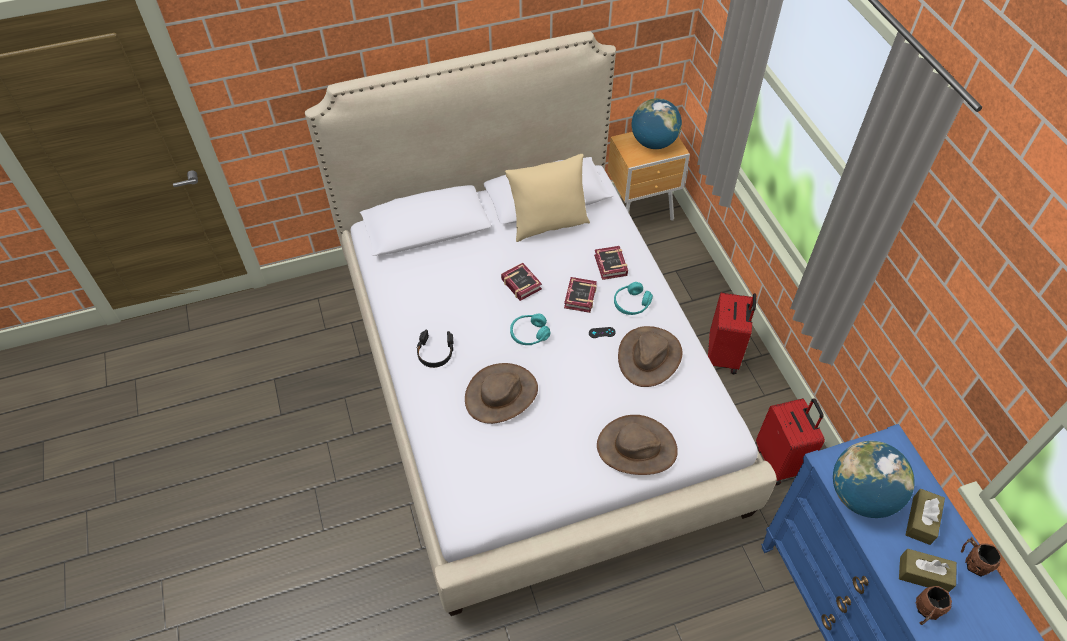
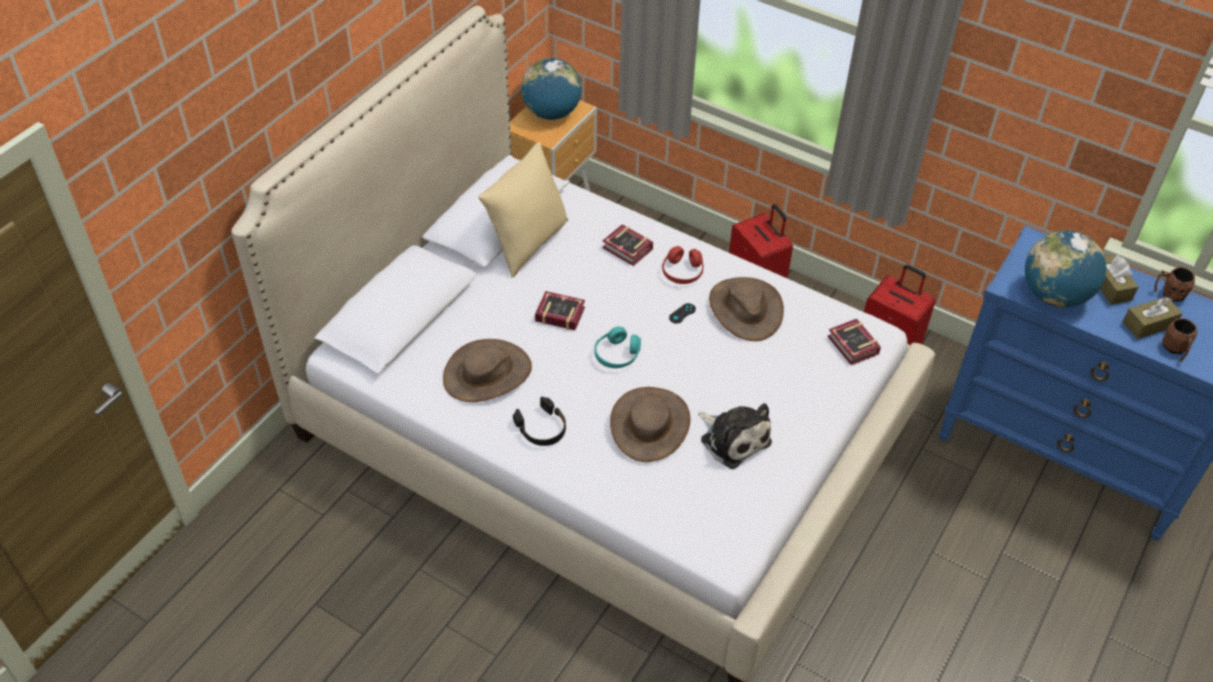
camera: 40 degrees left, 5 degrees down
(547, 441) = (733, 438): none -> plush toy
(579, 298) = (629, 295): book -> book (853, 347)
(631, 303) = (682, 272): turquoise headphones -> red headphones
(636, 448) = (814, 393): brown hat -> brown hat (487, 374)

